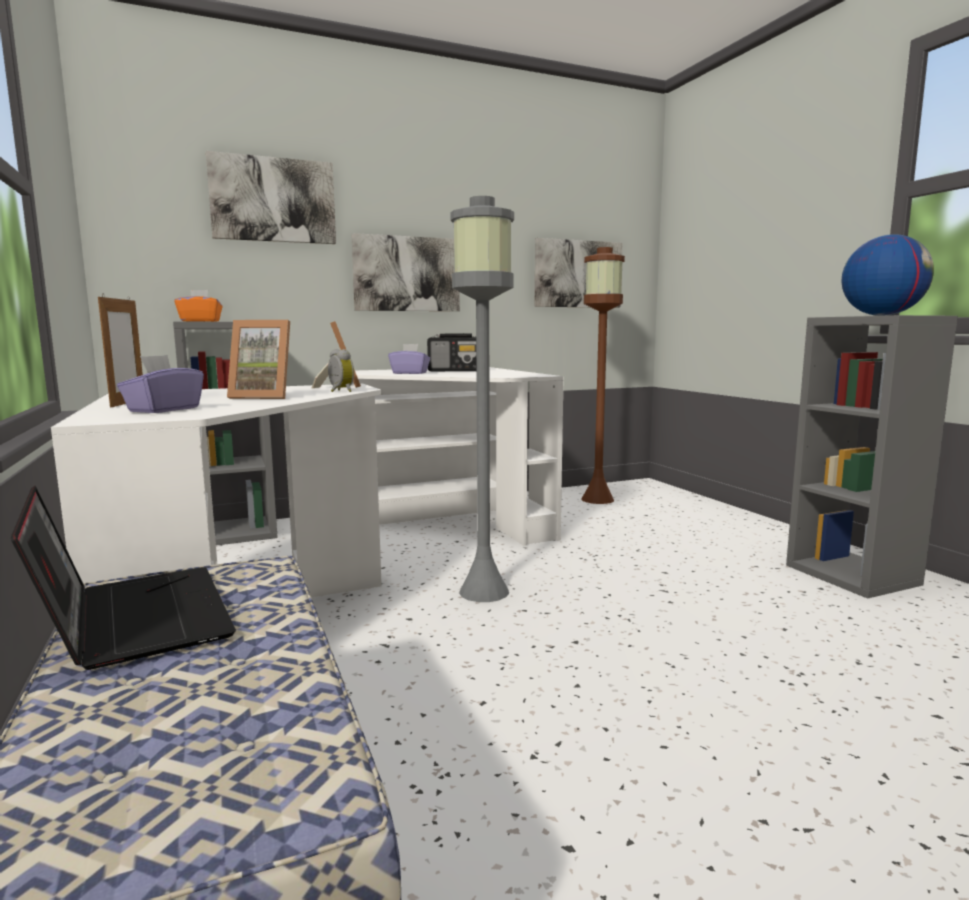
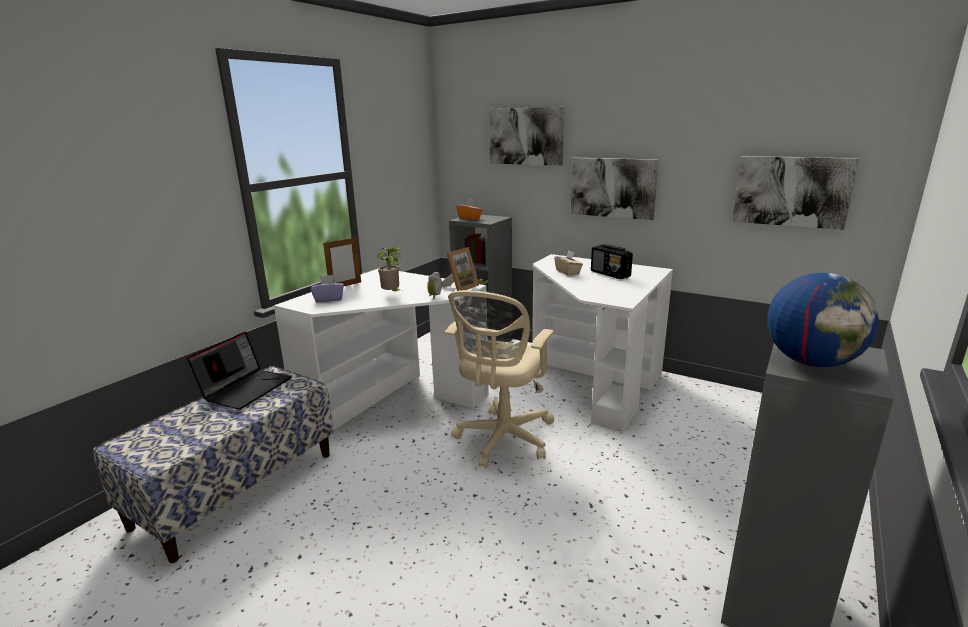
camera: 55 degrees right, 10 degrees up
(264, 397) = (392, 294): picture frame -> potted plant
(410, 373) = (568, 272): purple tissue box -> beige tissue box
(483, 592) = (502, 440): grey floor lamp -> beige office chair
(598, 499) = (742, 413): brown floor lamp -> none

